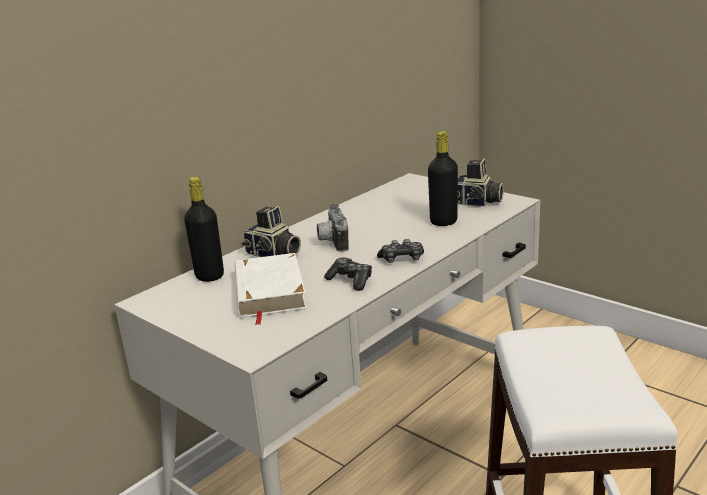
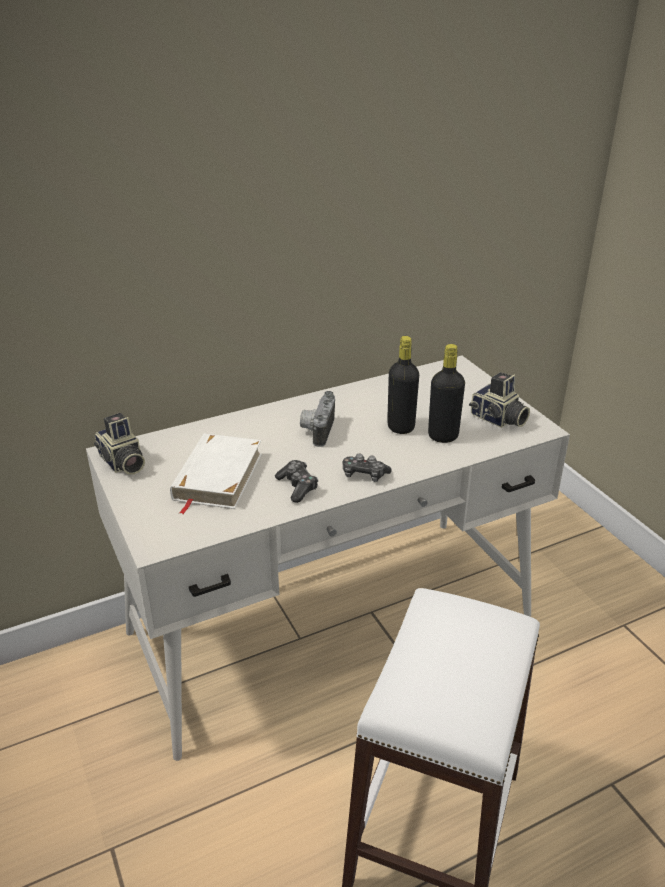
camera: 20 degrees right, 10 degrees up
(209, 276) = (182, 440): black bottle -> black bottle (401, 427)
(273, 254) = (253, 430): camera -> camera (122, 463)

